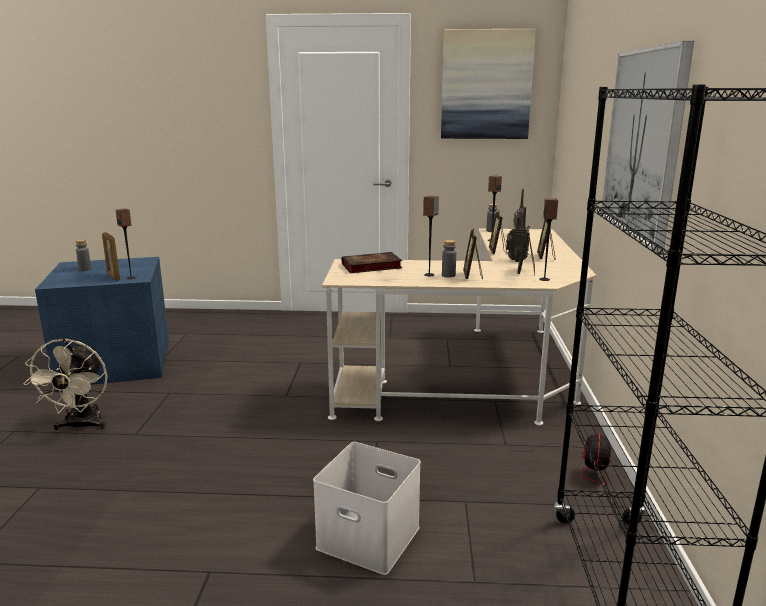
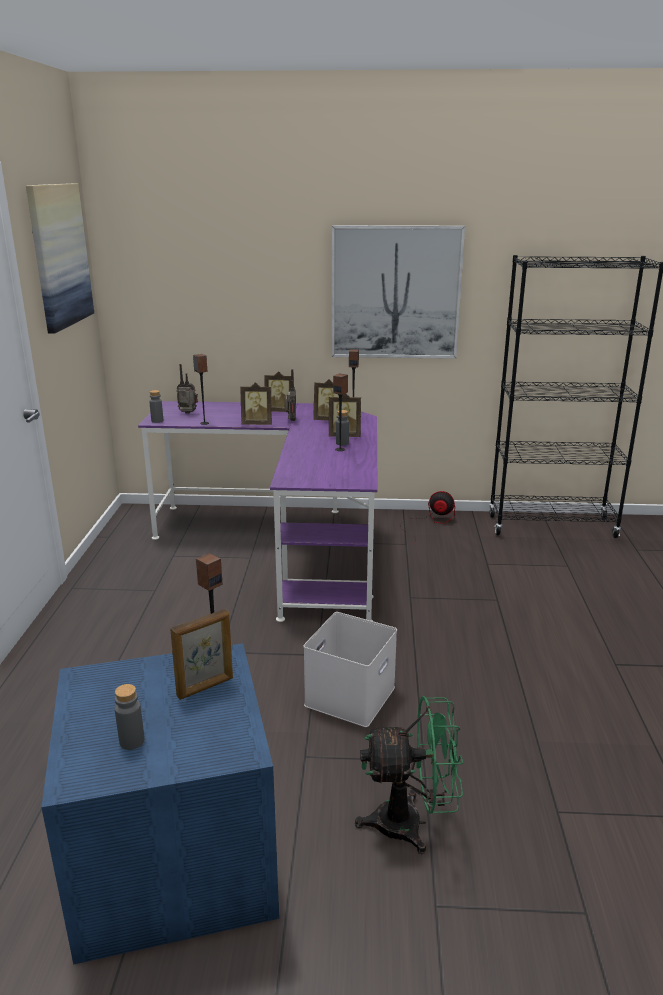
camera: 90 degrees left, 5 degrees up
(81, 426) = (411, 823): beige fan -> green fan
(370, 267) = (309, 470): book -> none
(371, 537) = (543, 599): white storage box -> white storage box (349, 694)
(479, 379) = (285, 545): beige desk -> purple desk

